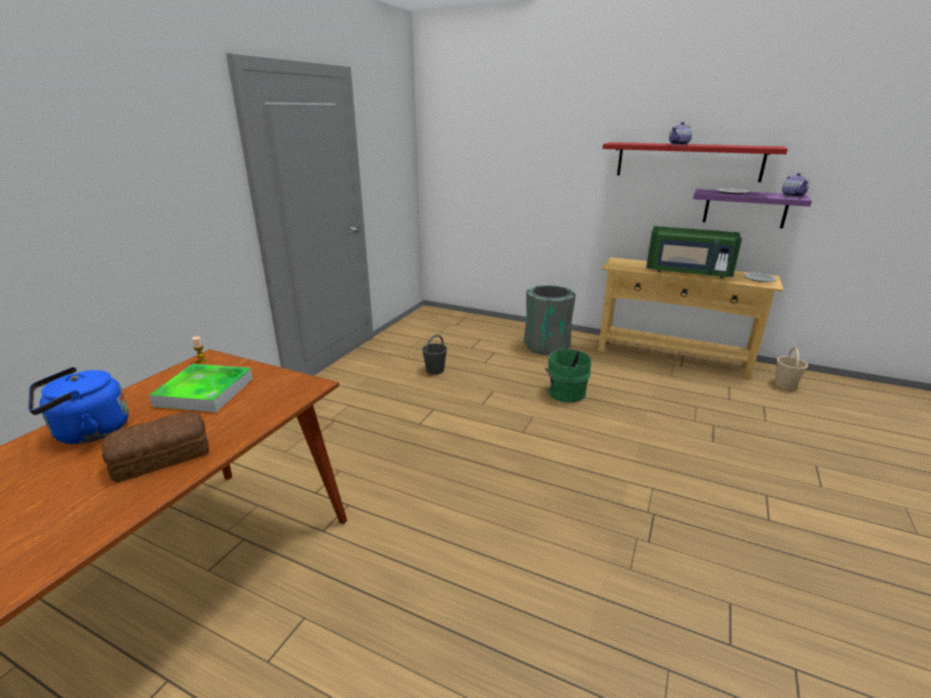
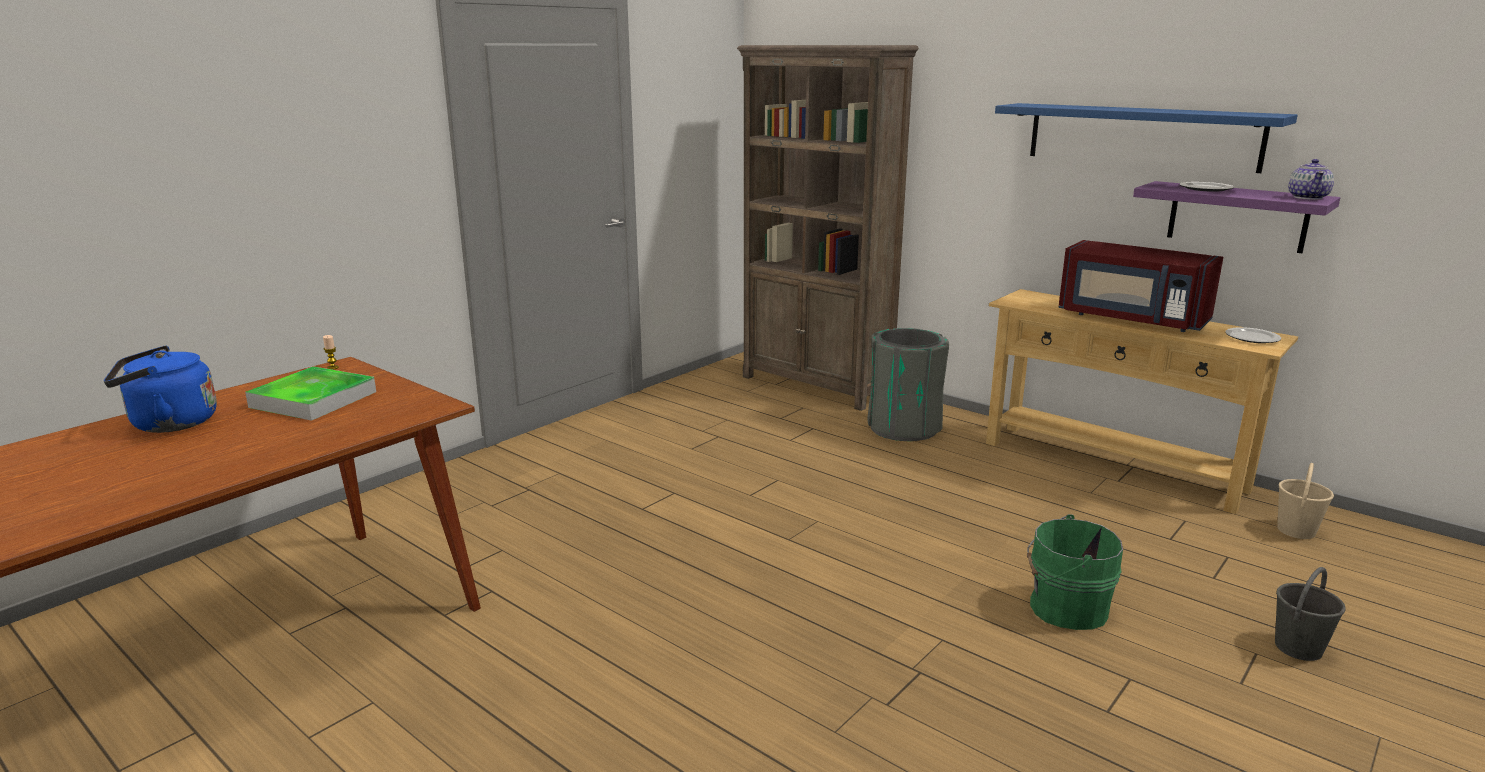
camera: 15 degrees right, 5 degrees down
(163, 457) = (227, 455): bread -> none
(435, 370) = (707, 442): grey bucket -> grey bucket (1298, 647)
(480, 323) = (816, 385): none -> brown bookcase
(564, 392) = (889, 495): green bucket -> green bucket (1064, 607)
(679, 144) = (1118, 108): teapot -> none
(688, 161) = (1141, 136): red shelf -> blue shelf
(688, 272) = (1131, 319): green microwave -> red microwave

